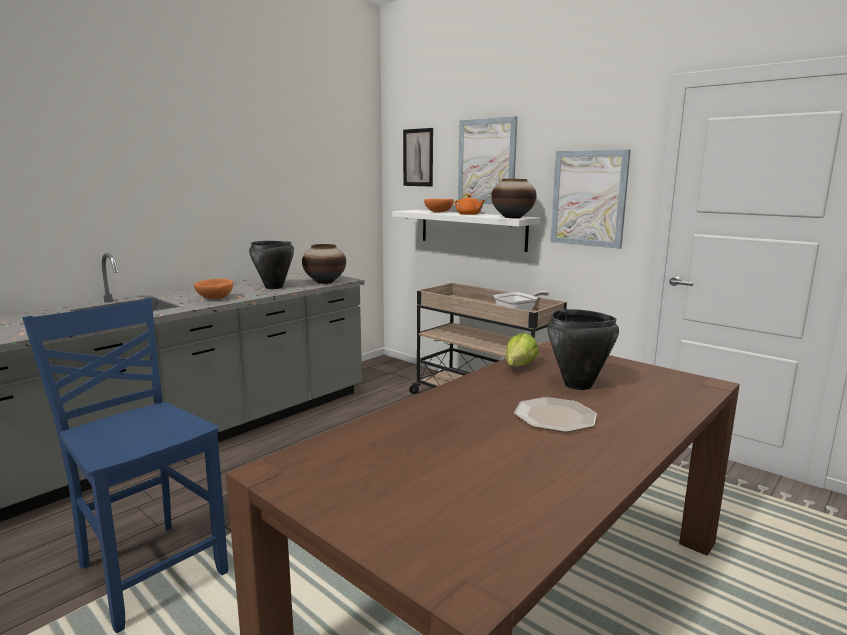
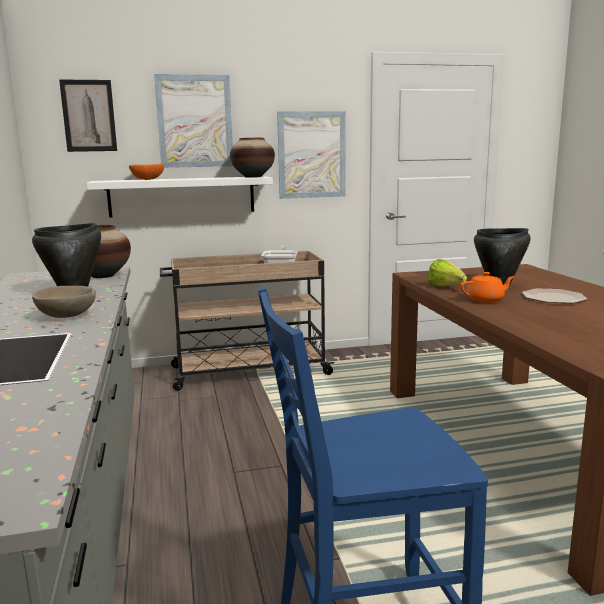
camera: 55 degrees left, 0 degrees up
(214, 298) = (66, 316): orange bowl -> beige bowl
(469, 214) = (194, 178): orange teapot -> orange teapot (486, 300)

